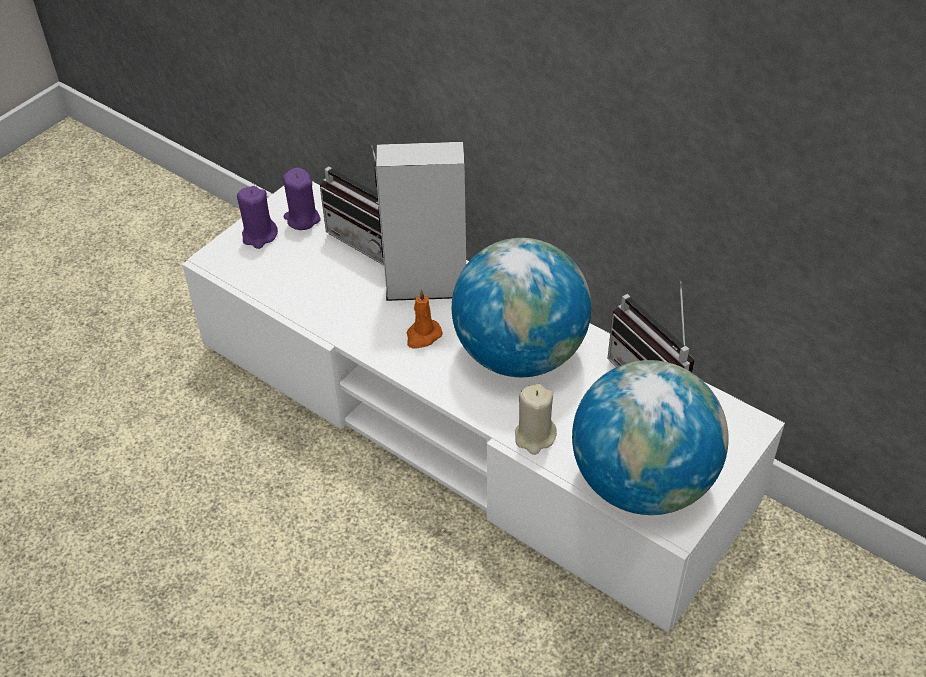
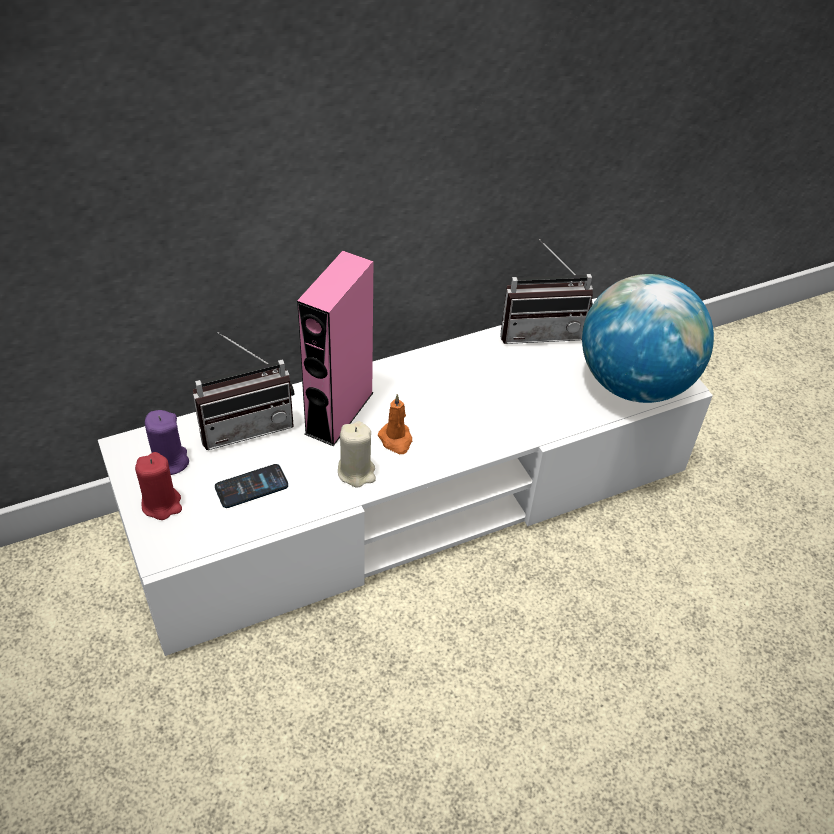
camera: 65 degrees left, 0 degrees up
(259, 236) = (162, 504): purple candle -> red candle
(308, 274) = (251, 487): none -> phone
(427, 287) = (339, 413): grey speaker -> pink speaker
(519, 354) = (461, 390): globe -> none
(534, 437) = (555, 420): beige candle -> beige candle (356, 472)

